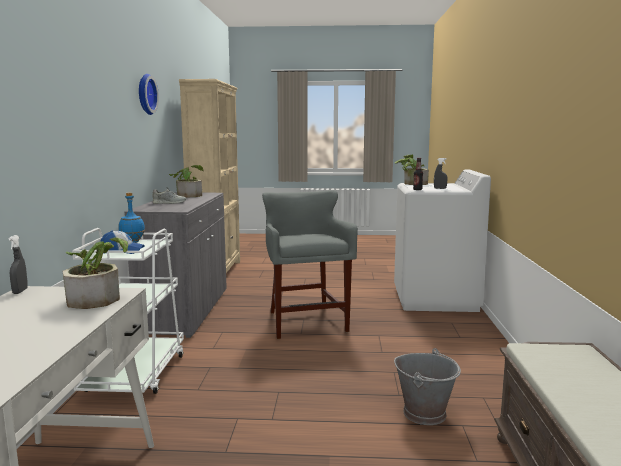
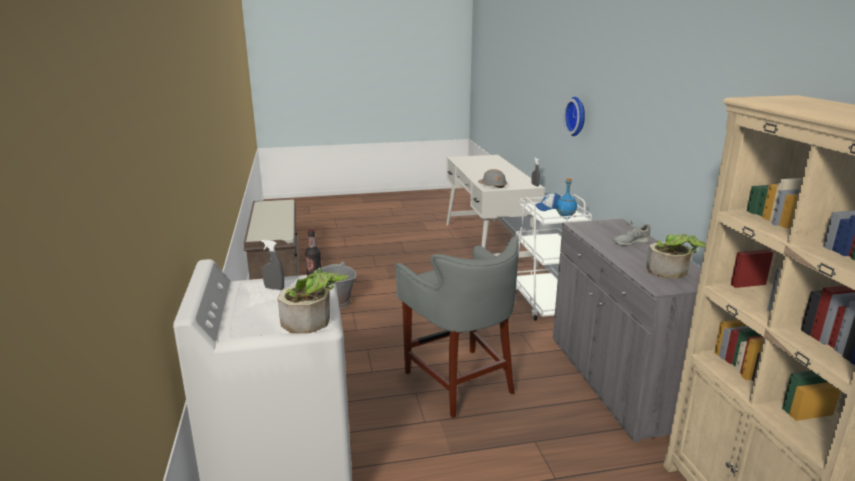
camera: 165 degrees right, 10 degrees up
(97, 298) = (493, 185): potted plant -> grey hard hat
(145, 94) = (695, 111): wall clock -> wall clock (577, 116)

